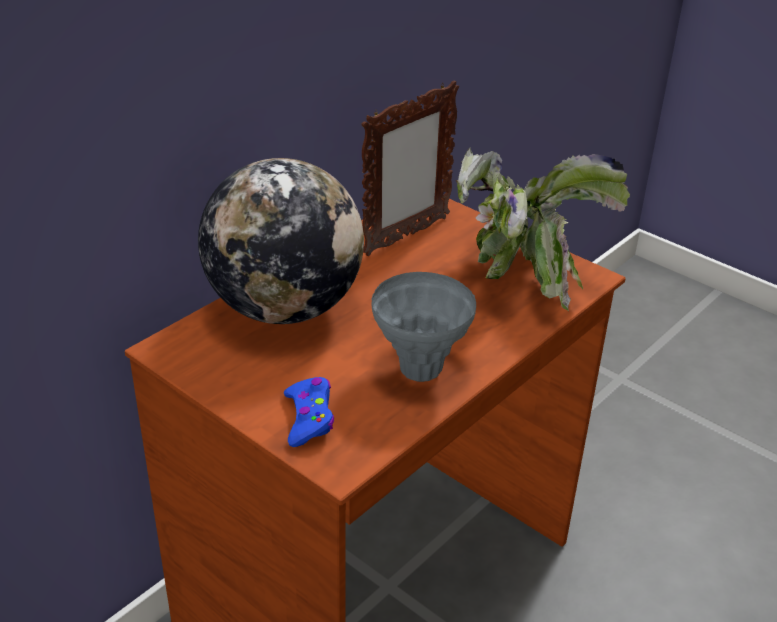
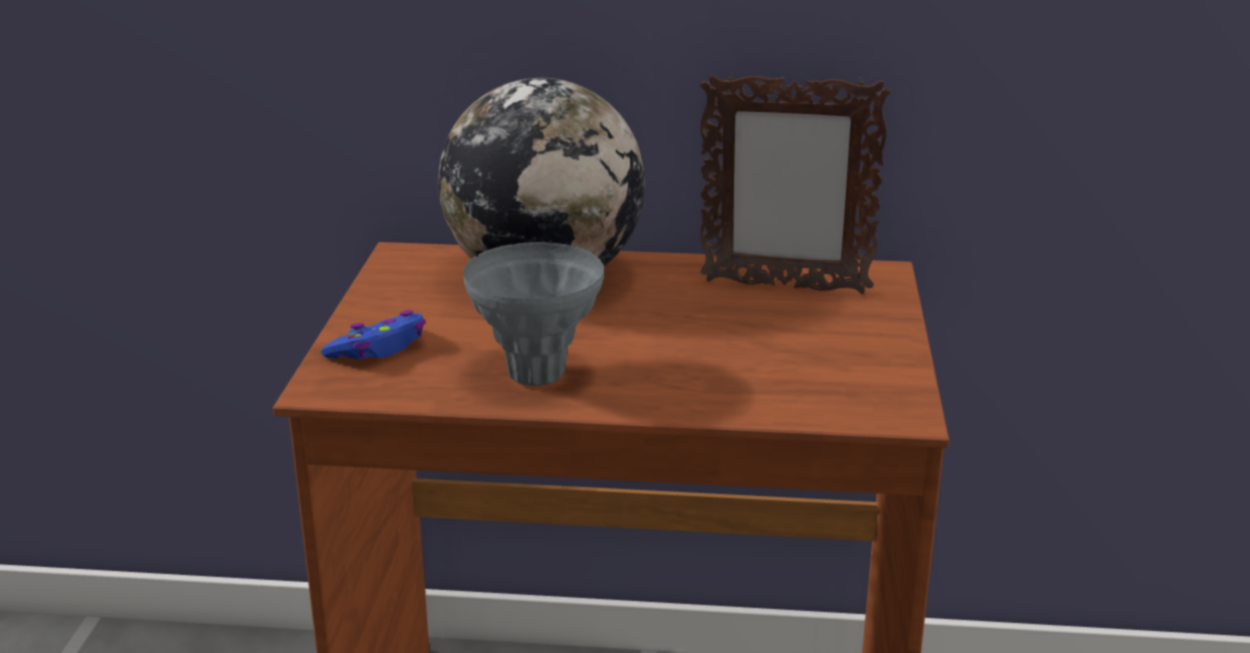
camera: 55 degrees right, 10 degrees down
(520, 278) = (814, 372): potted plant -> none

